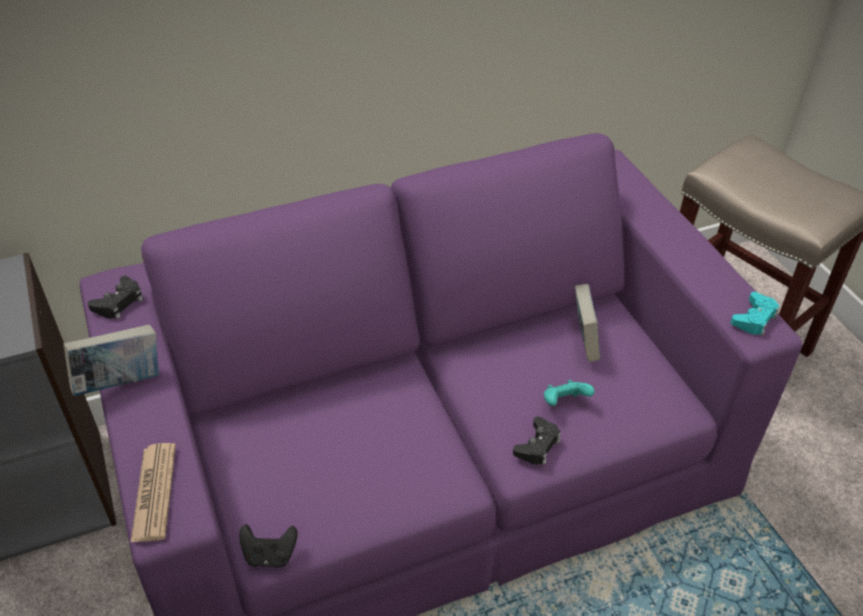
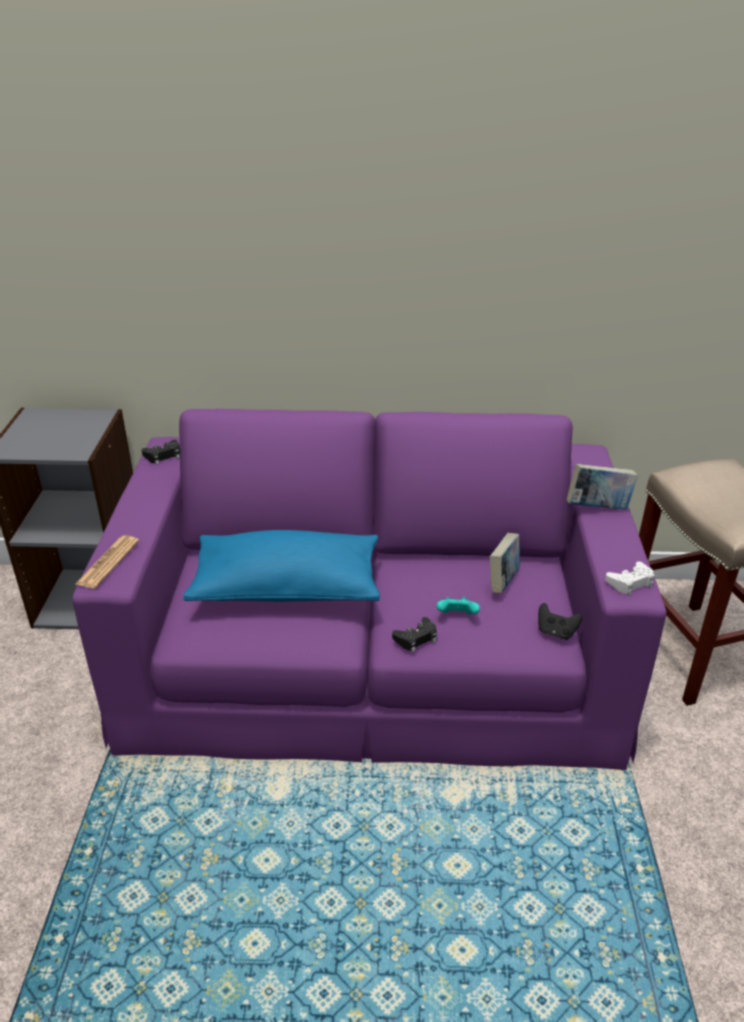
camera: 25 degrees right, 10 degrees down
(121, 383) = (132, 499): book -> book (598, 508)
(269, 555) = (179, 645): black game controller -> black game controller (556, 632)
(355, 430) = (287, 588): none -> blue pillow
(754, 318) = (630, 582): turquoise game controller -> white game controller

